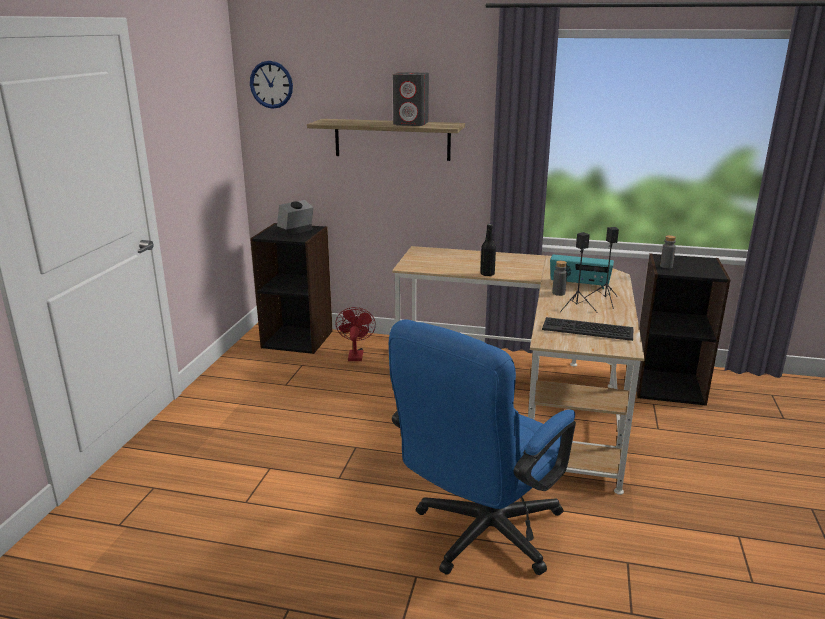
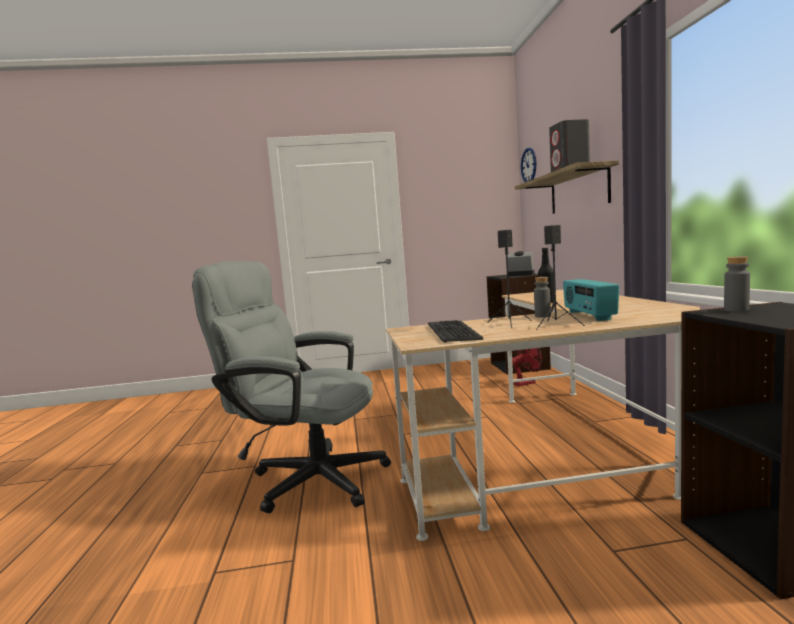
camera: 70 degrees right, 15 degrees down
(479, 537) = (307, 478): blue office chair -> grey office chair

